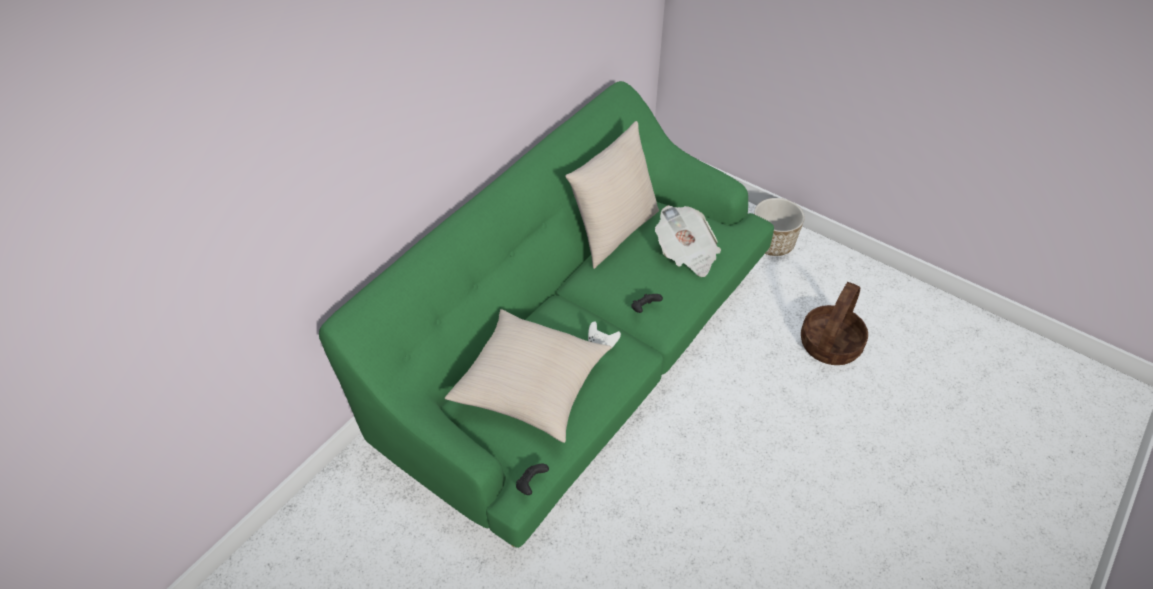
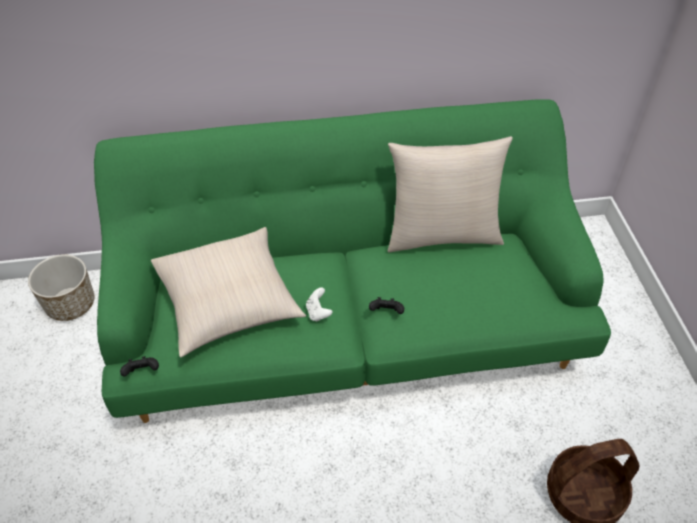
camera: 45 degrees right, 0 degrees up
(686, 253) = (481, 295): newspaper -> none
(772, 243) = (634, 362): planter -> planter (70, 304)

